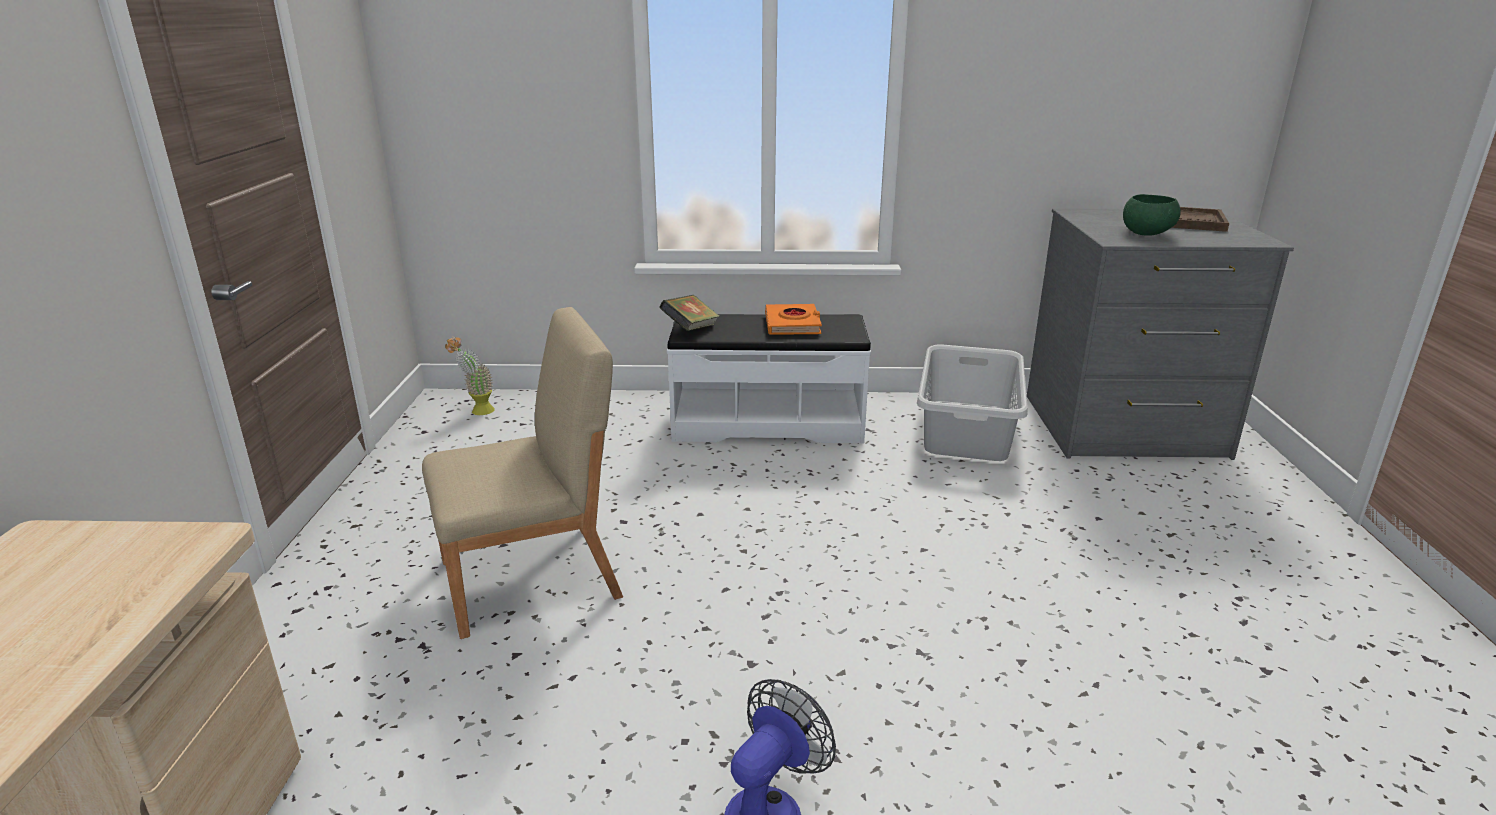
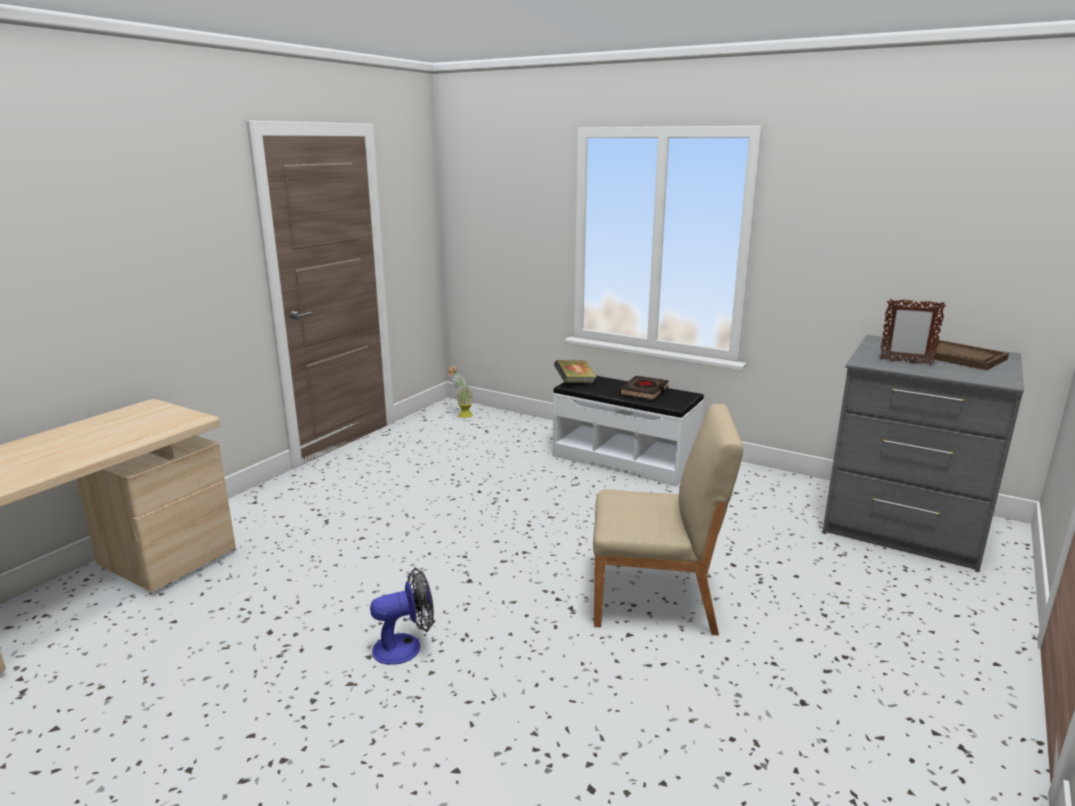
camera: 30 degrees right, 5 degrees down
(533, 578) = (405, 506): beige chair -> beige chair (655, 599)
(792, 324) = (644, 391): orange book -> black book
(968, 429) = (765, 496): grey laundry basket -> none
(1147, 234) = (905, 362): green bowl -> picture frame

